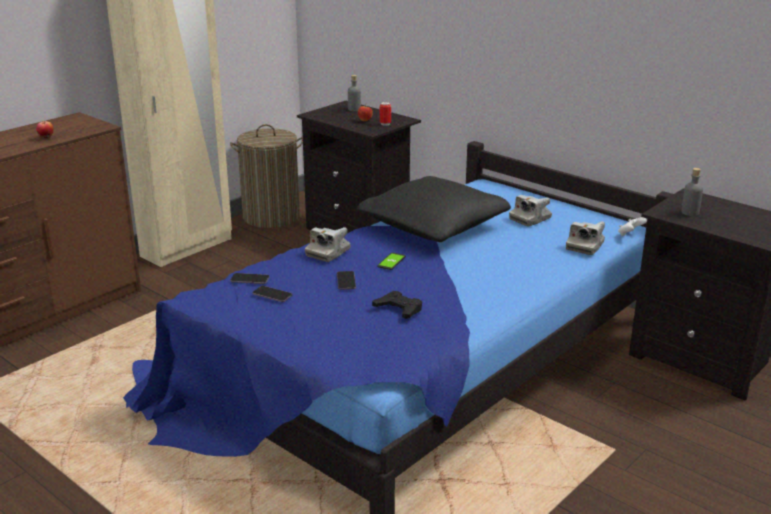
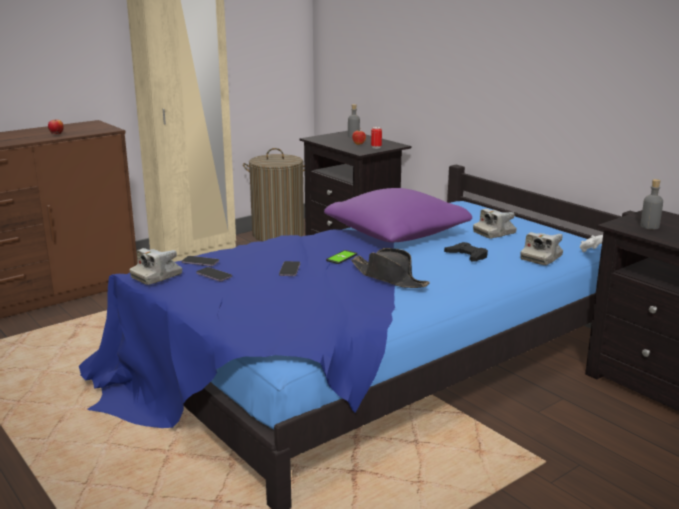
camera: 10 degrees right, 5 degrees down
(328, 253) = (284, 246): camera -> camera (156, 276)
(399, 309) = (329, 295): black game controller -> black game controller (467, 256)
(434, 227) = (397, 233): black pillow -> purple pillow
(448, 282) = (389, 278): none -> black hat

